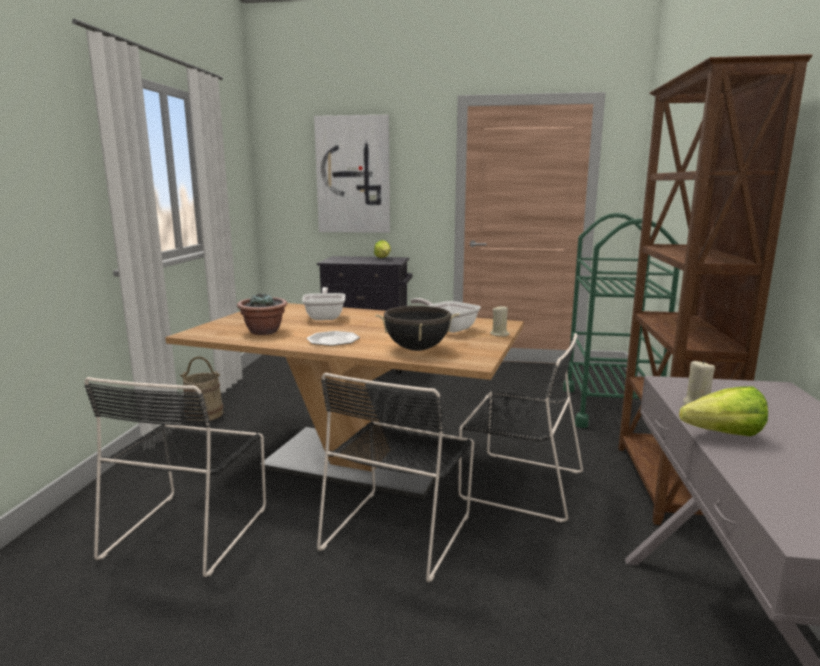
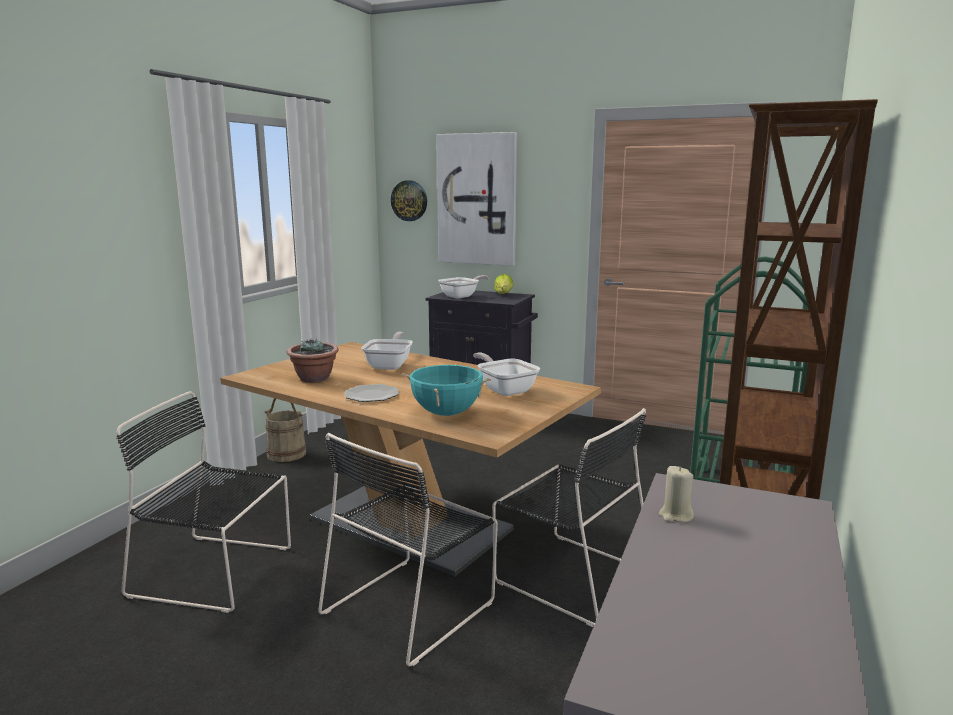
camera: 15 degrees right, 0 degrees up
(190, 529) = (216, 572): black chair -> black chair turned 75 degrees clockwise
(288, 177) = (409, 200): none -> wall clock
(348, 260) = (462, 296): none -> frying pan
(417, 349) = (446, 413): black cooking pot -> turquoise cooking pot
(499, 334) = (554, 402): beige candle -> none
(715, 434) = (651, 555): lettuce -> none

